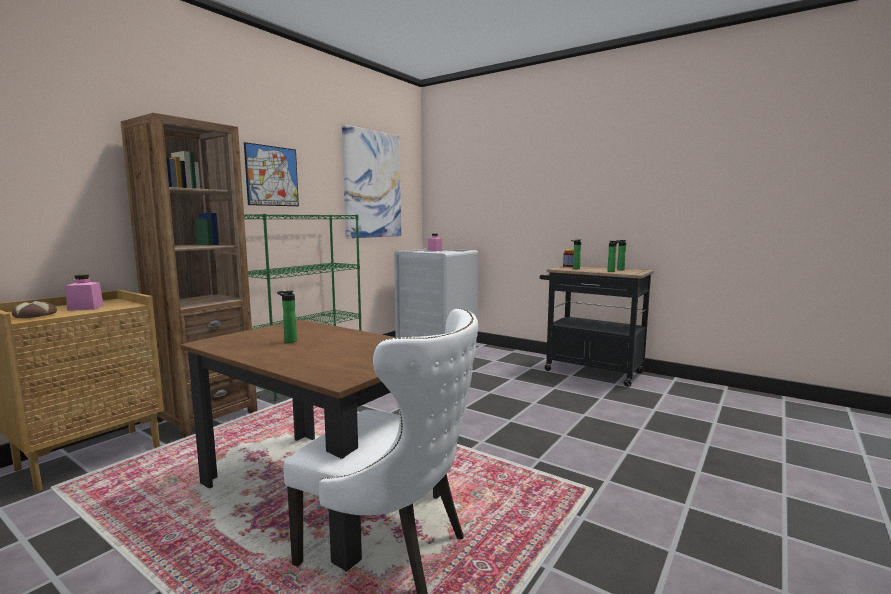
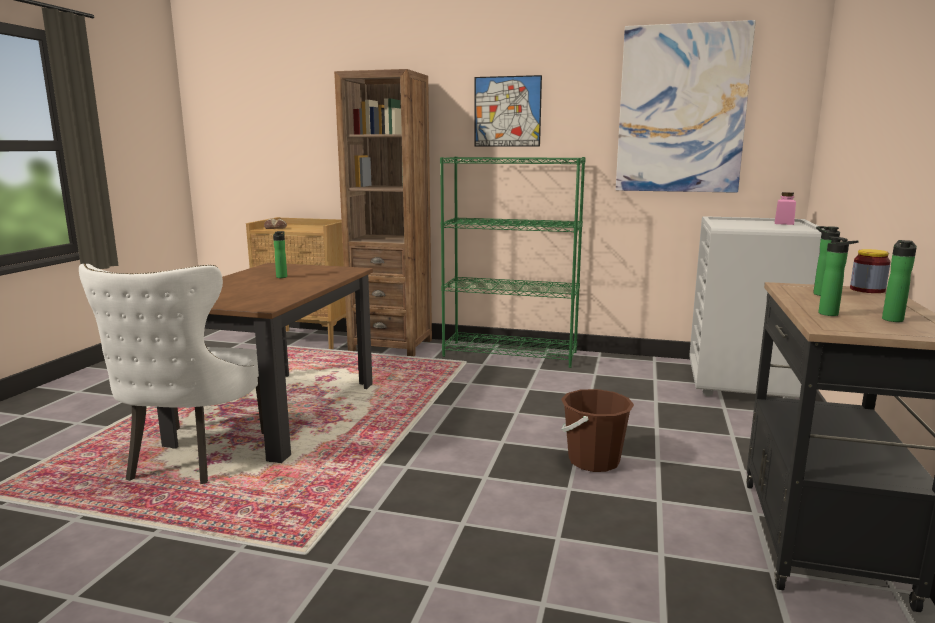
camera: 70 degrees right, 5 degrees up
(85, 308) = (304, 228): pink jar -> none
(505, 391) = (593, 461): none -> brown bucket

